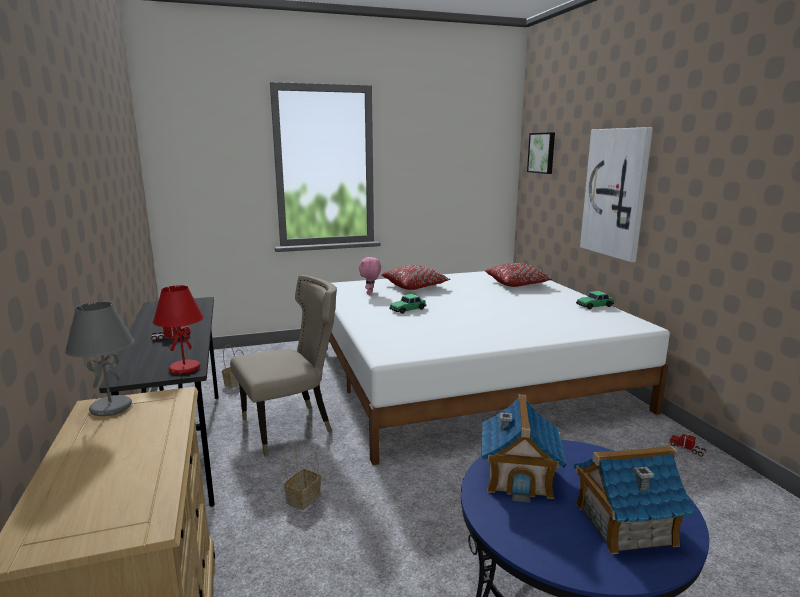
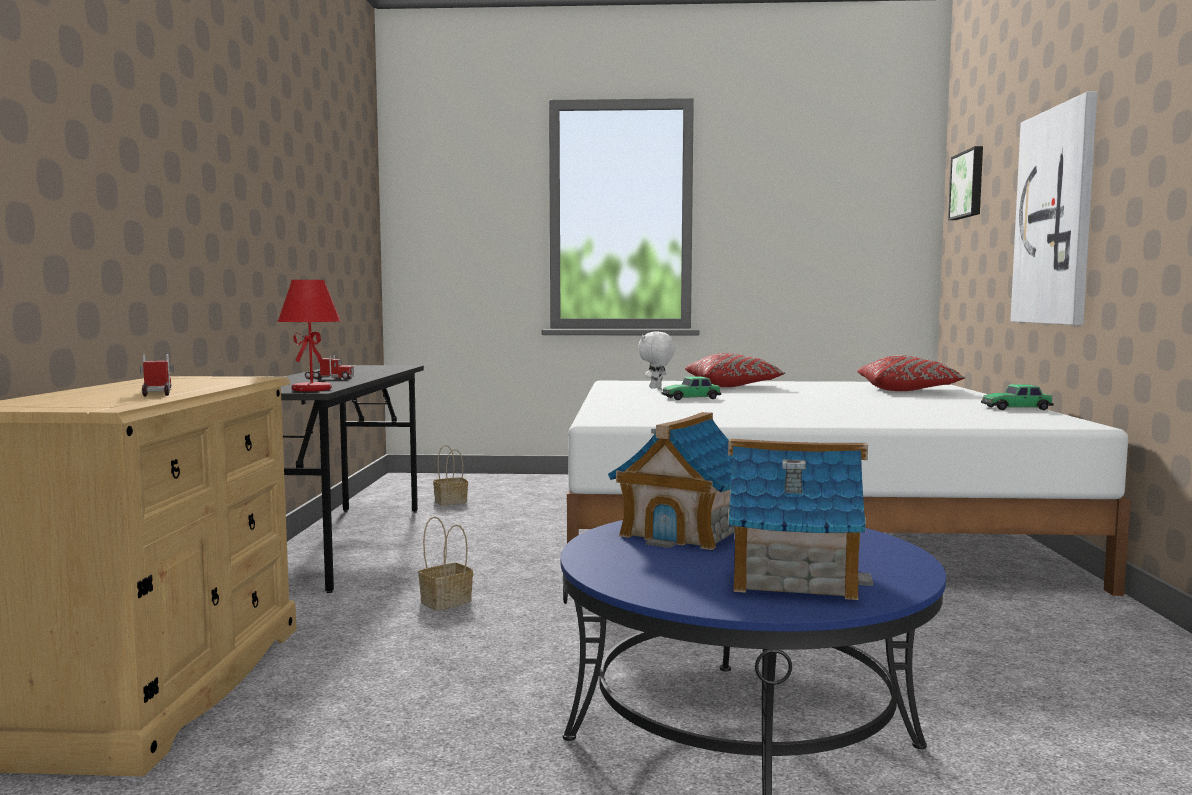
camera: 20 degrees right, 10 degrees down
(111, 407) = (182, 378): grey table lamp -> none
(291, 427) = (487, 543): beige chair -> none
(370, 293) = (656, 387): pink plush toy -> white plush toy
(687, 449) = (1137, 636): toy truck -> toy truck (157, 393)

